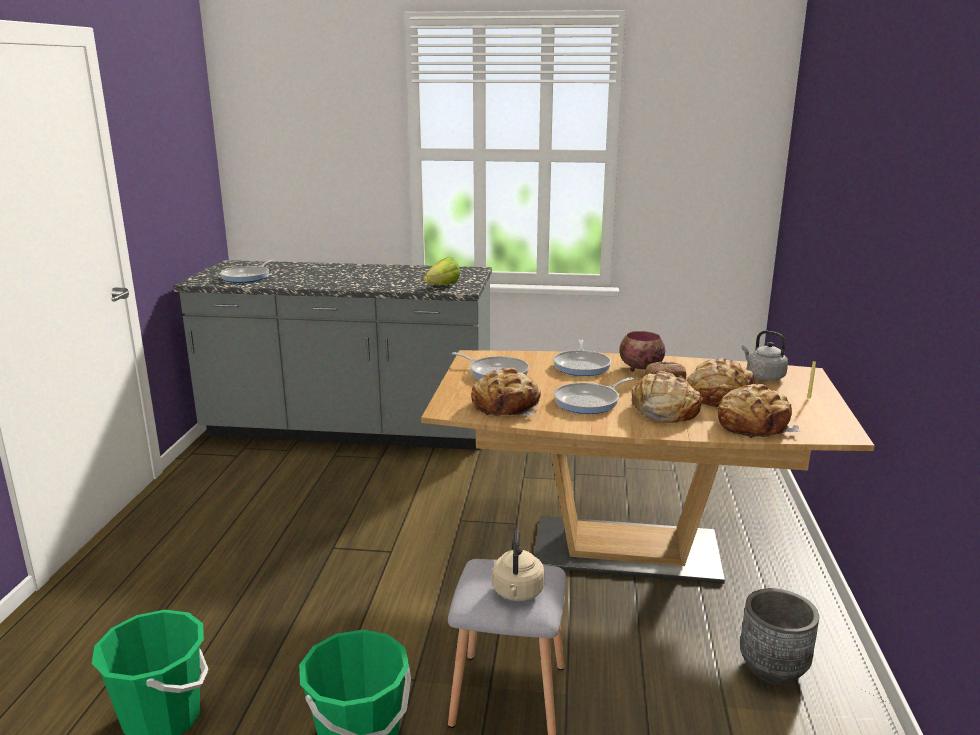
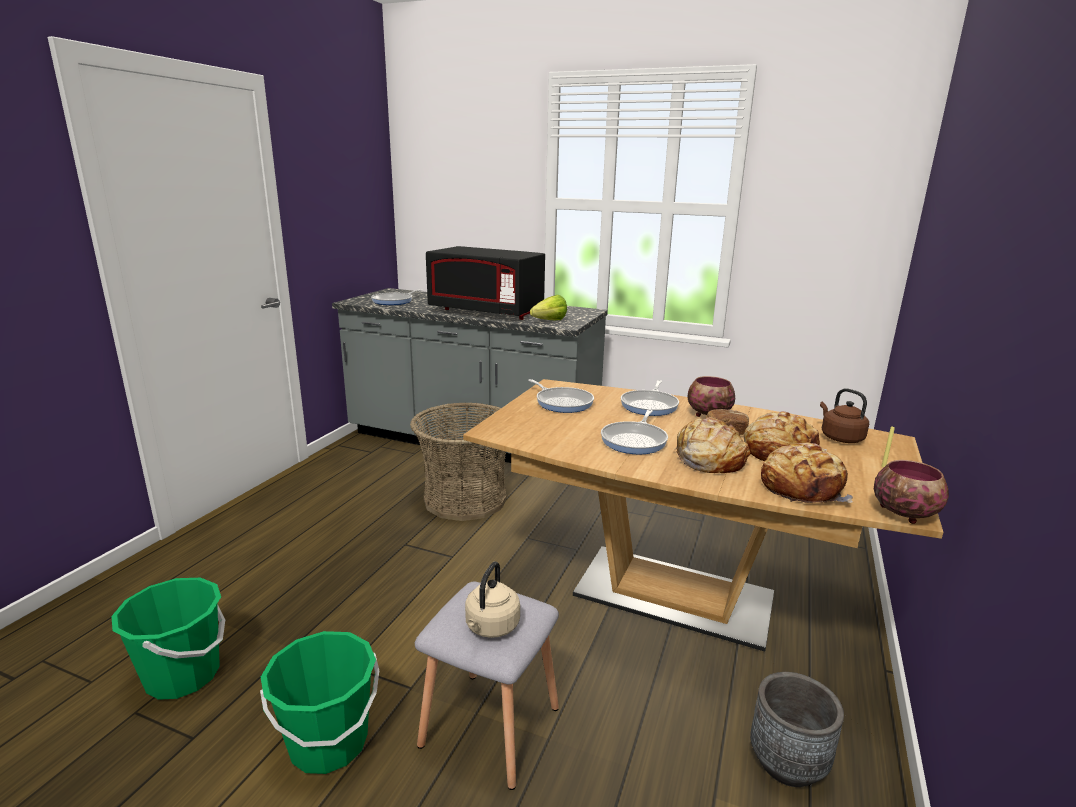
camera: 15 degrees right, 0 degrees up
(365, 281) = (486, 312): none -> black microwave
(374, 491) = (465, 499): none -> basket
(506, 405) = (550, 434): bread -> none
(589, 402) = (635, 440): frying pan -> frying pan turned 45 degrees counterclockwise
(763, 376) = (840, 437): grey kettle -> brown kettle
(840, 435) = (904, 513): none -> bowl

